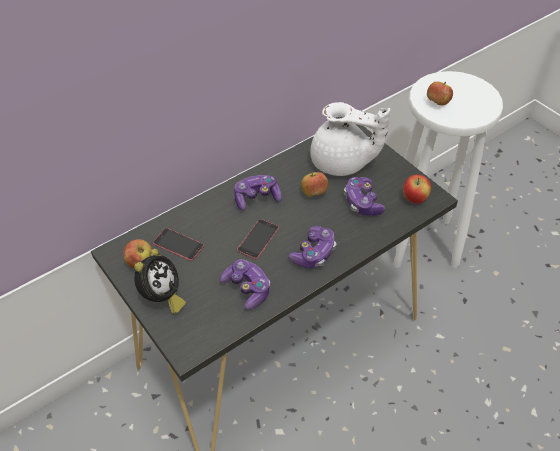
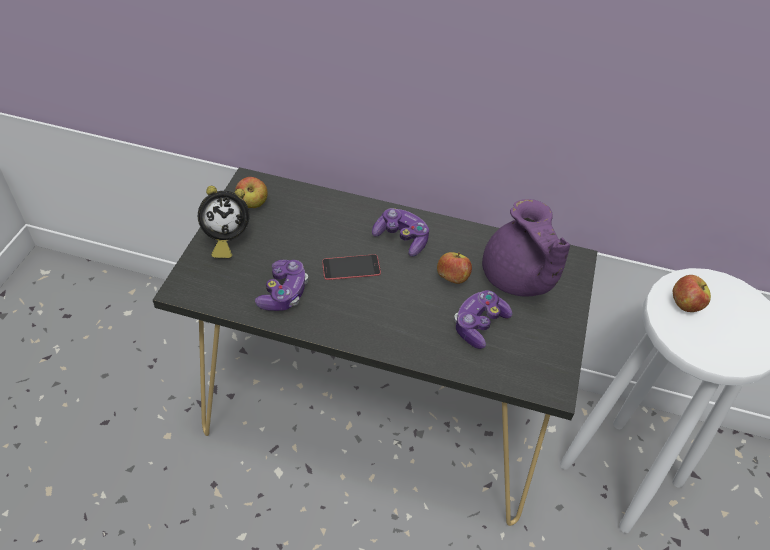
camera: 50 degrees right, 0 degrees up
(178, 244) = (294, 216): phone -> none
(314, 253) = (371, 320): game controller -> none
(342, 163) = (518, 279): white teapot -> purple teapot
(415, 199) = (532, 370): apple -> none

